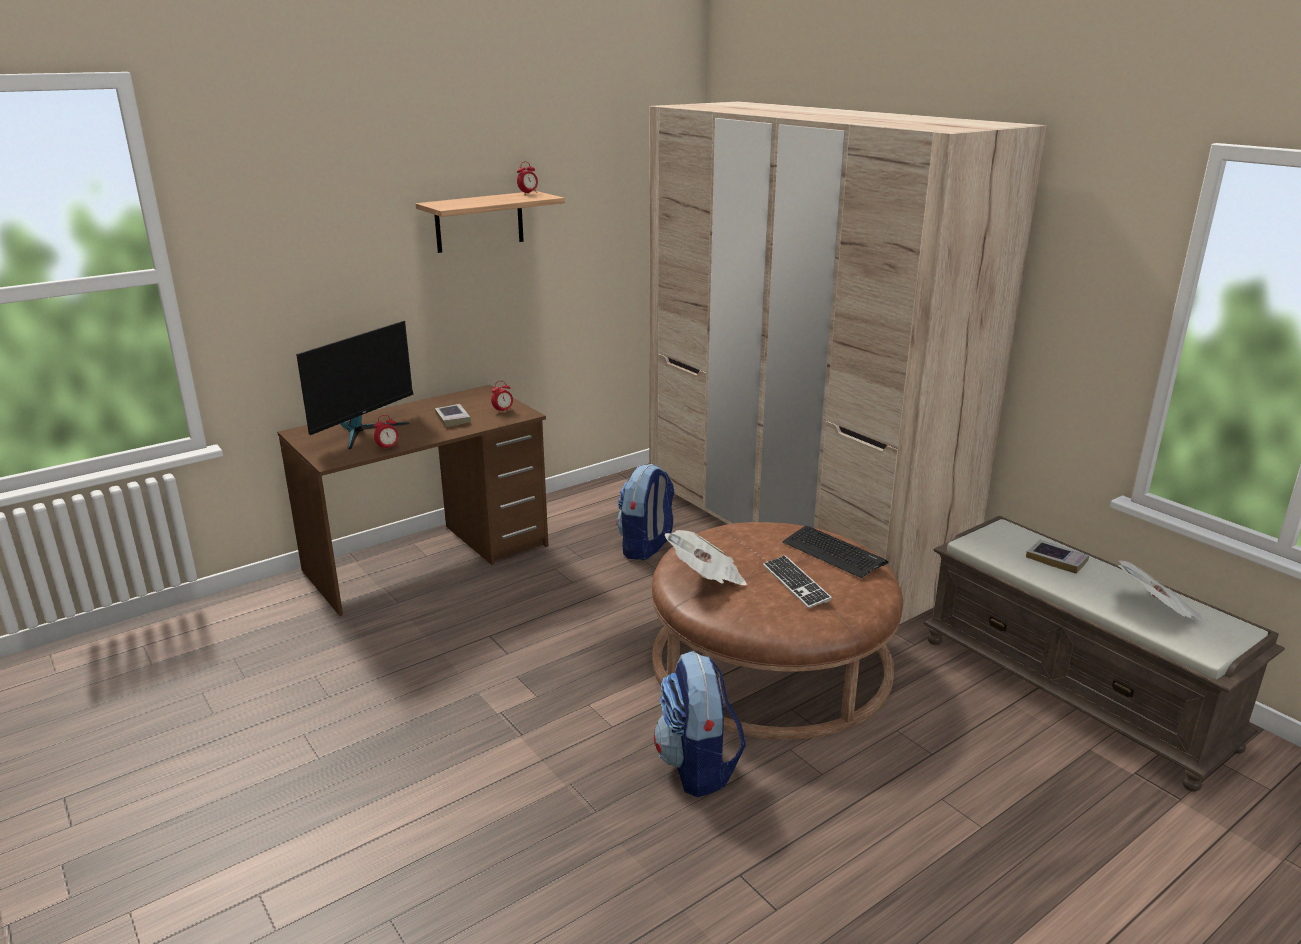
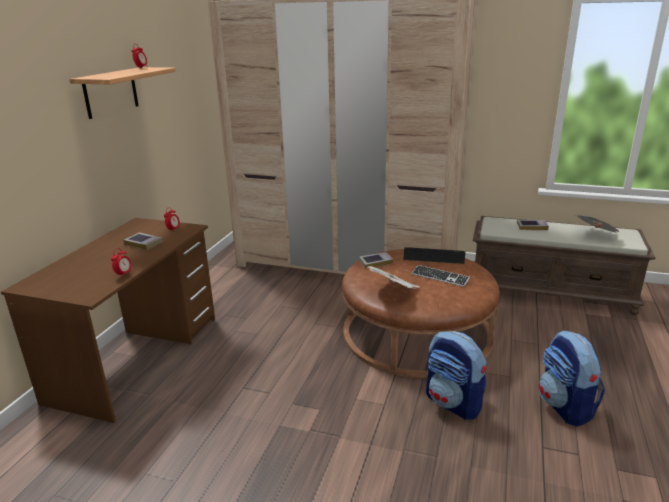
camera: 35 degrees left, 0 degrees up
(363, 430) = (83, 269): monitor -> none
(646, 547) = (276, 299): backpack -> backpack (565, 406)
(741, 533) = (376, 262): none -> book

